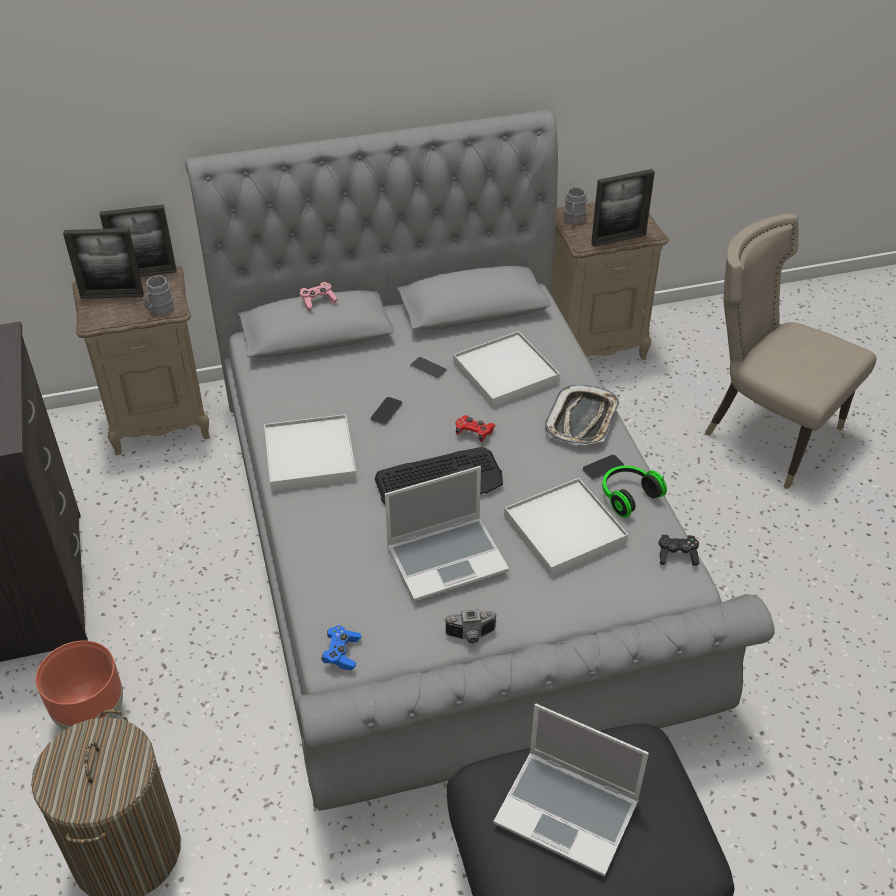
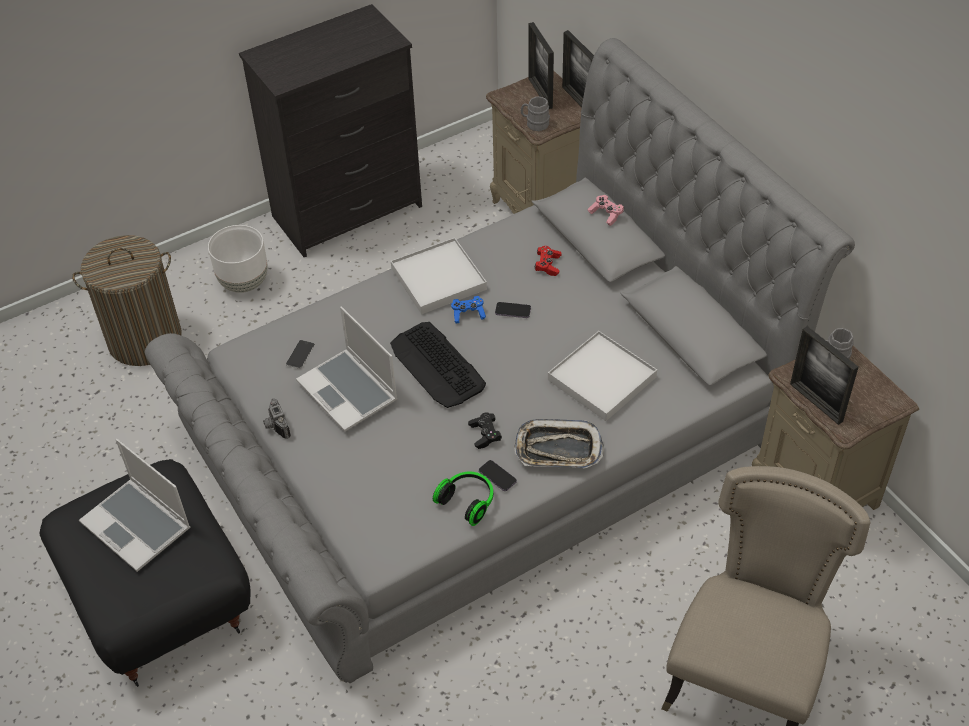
camera: 75 degrees right, 5 degrees up
(91, 715) = (244, 282): brown planter -> white planter
(341, 653) = (241, 355): blue game controller -> blue game controller (468, 314)
(428, 368) = (585, 323): phone -> phone (300, 354)
(474, 432) = (508, 375): red game controller -> red game controller (547, 265)
(564, 530) = (409, 462): white tray -> none
(568, 812) = (138, 525): laptop -> laptop turned 60 degrees counterclockwise
(677, 555) = (405, 550): black game controller -> black game controller (485, 434)

